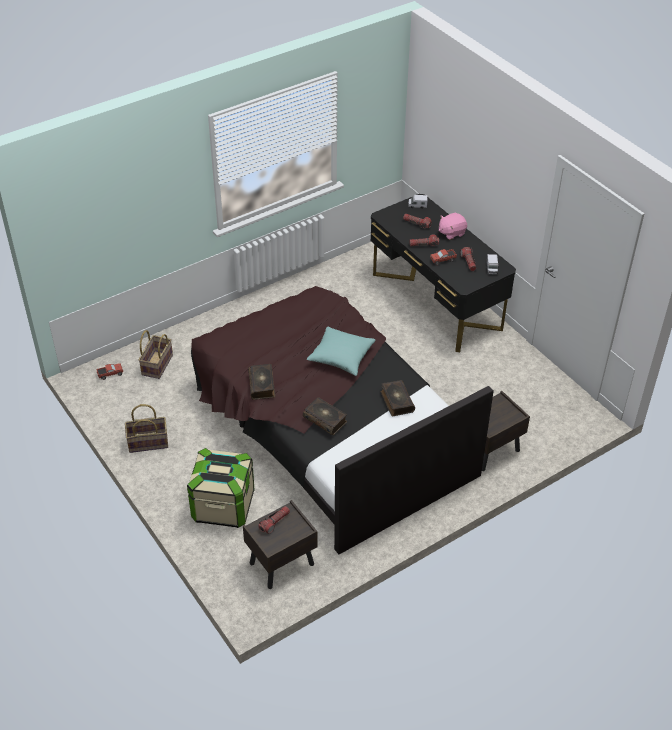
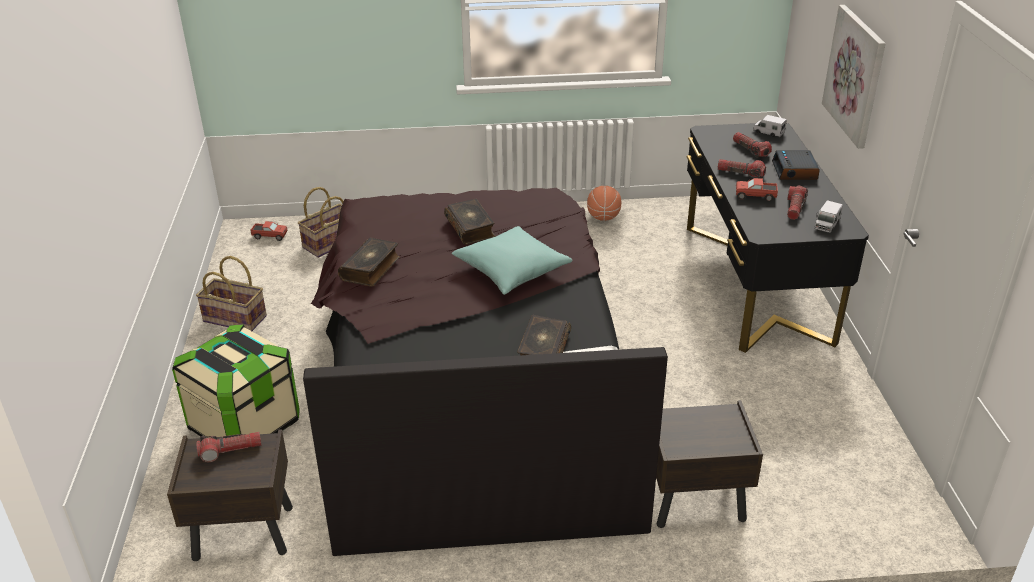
camera: 30 degrees right, 10 degrees down
(316, 283) = (603, 217): none -> basketball
(325, 420) = (413, 336): book -> book (471, 228)
(451, 233) = (795, 171): pink plush toy -> alarm clock
(481, 175) = (855, 75): none -> picture

